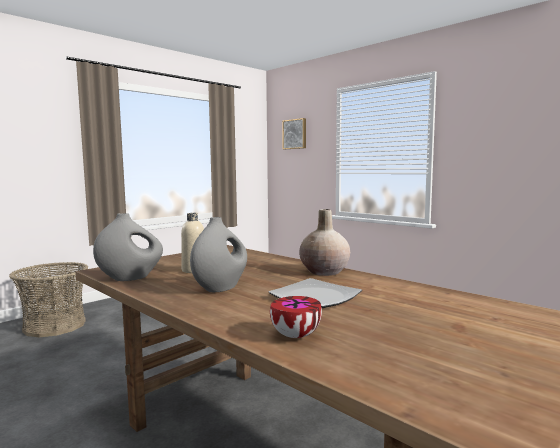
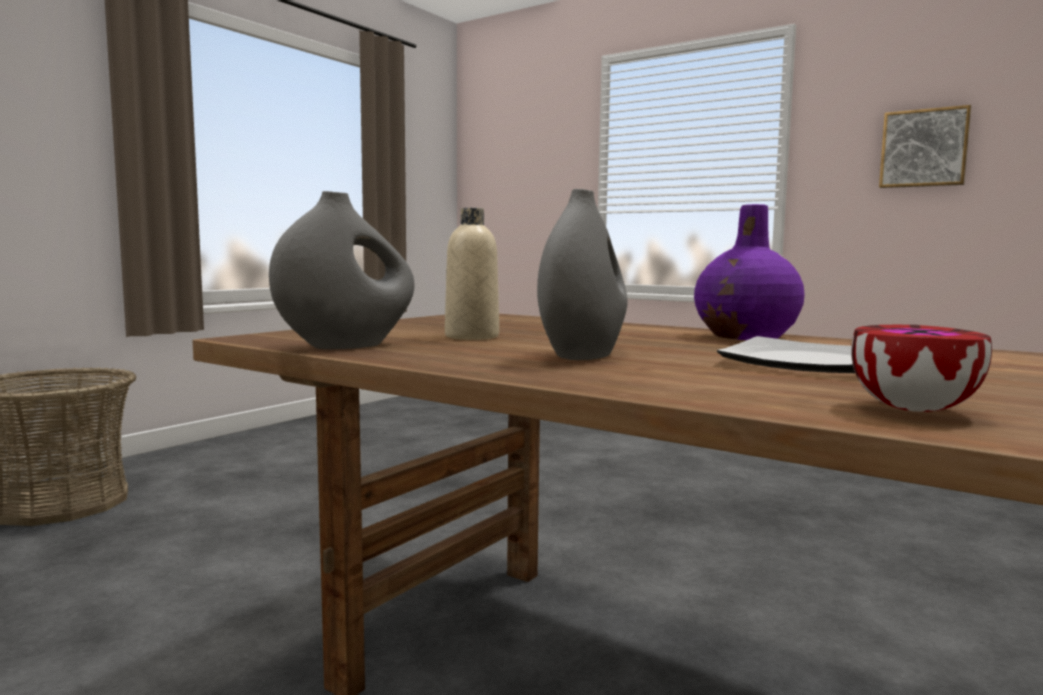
camera: 10 degrees left, 0 degrees up
(295, 134) = (515, 142): picture -> picture (924, 148)
(324, 272) = (746, 336): beige vase -> purple vase

